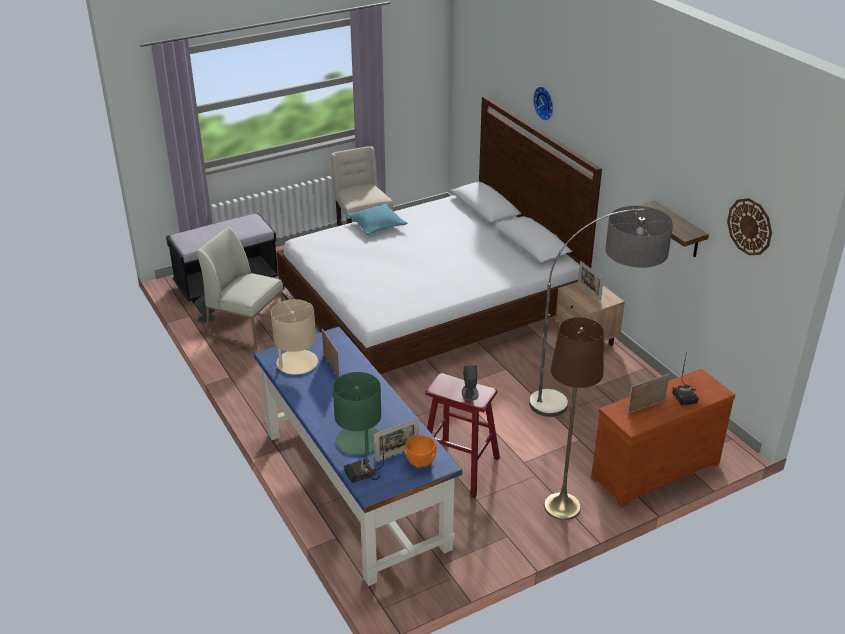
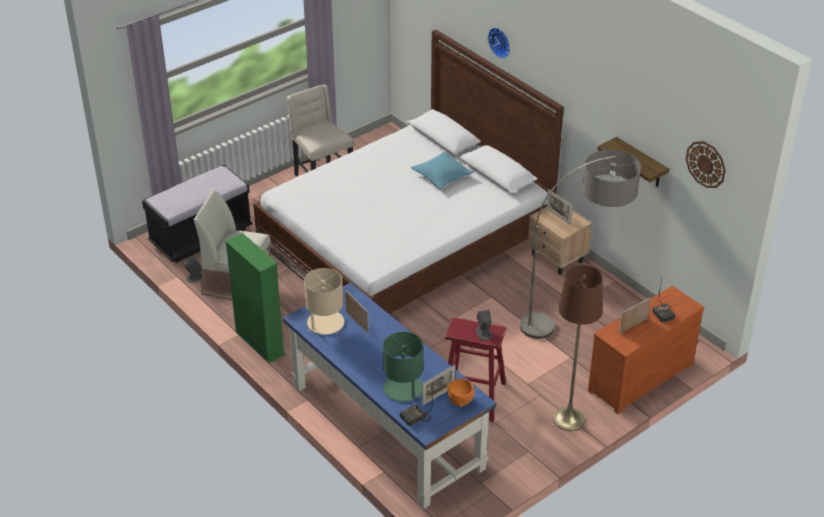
camera: 10 degrees left, 5 degrees up
(248, 387) = (260, 343): none -> green bookcase
(377, 225) = (346, 167): turquoise pillow -> turquoise pillow (442, 176)

